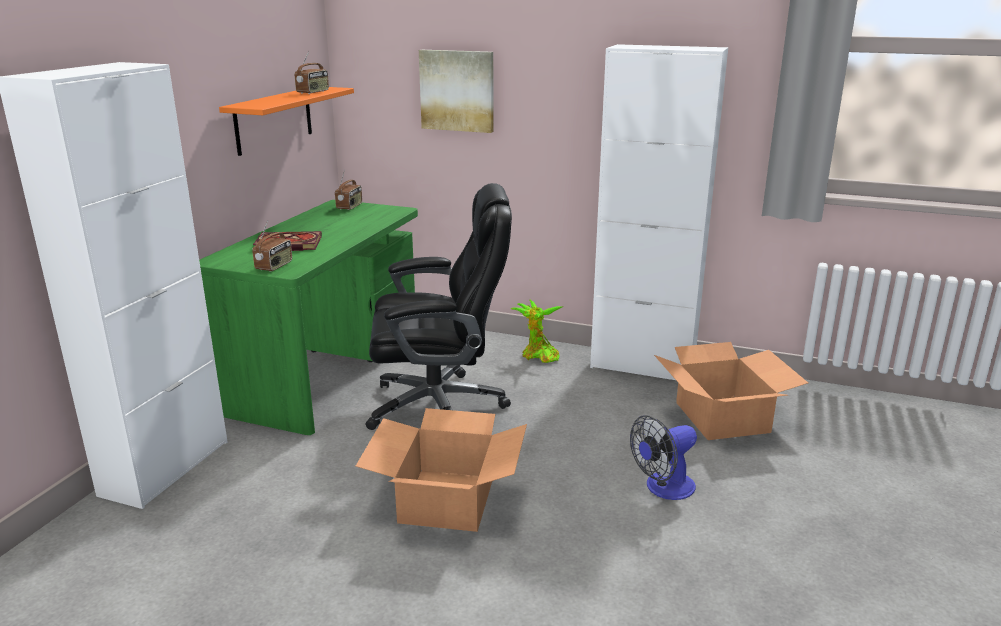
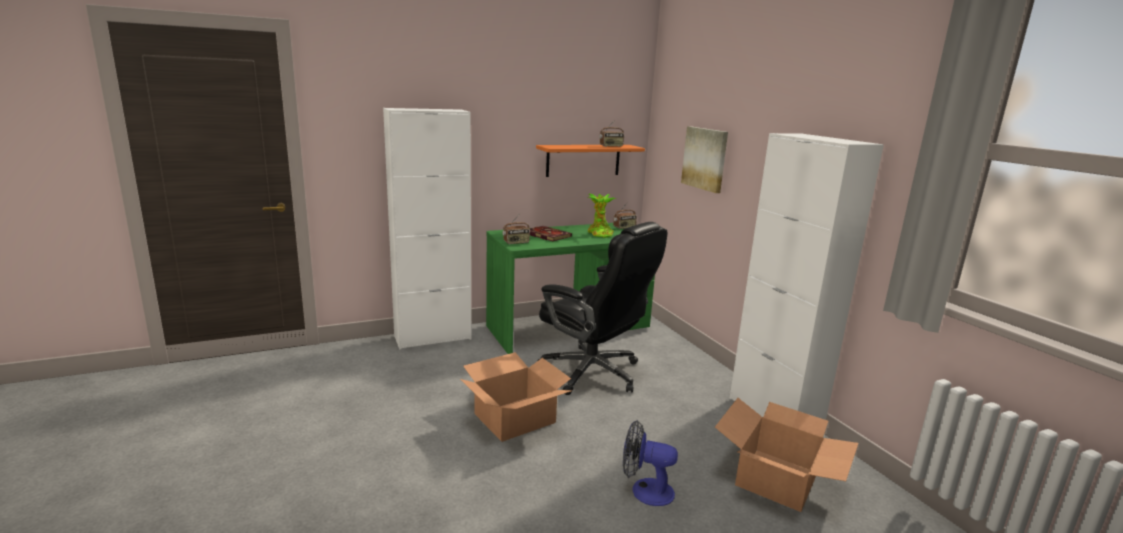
camera: 45 degrees right, 5 degrees down
(538, 356) = (704, 375): potted plant -> potted plant (599, 234)

